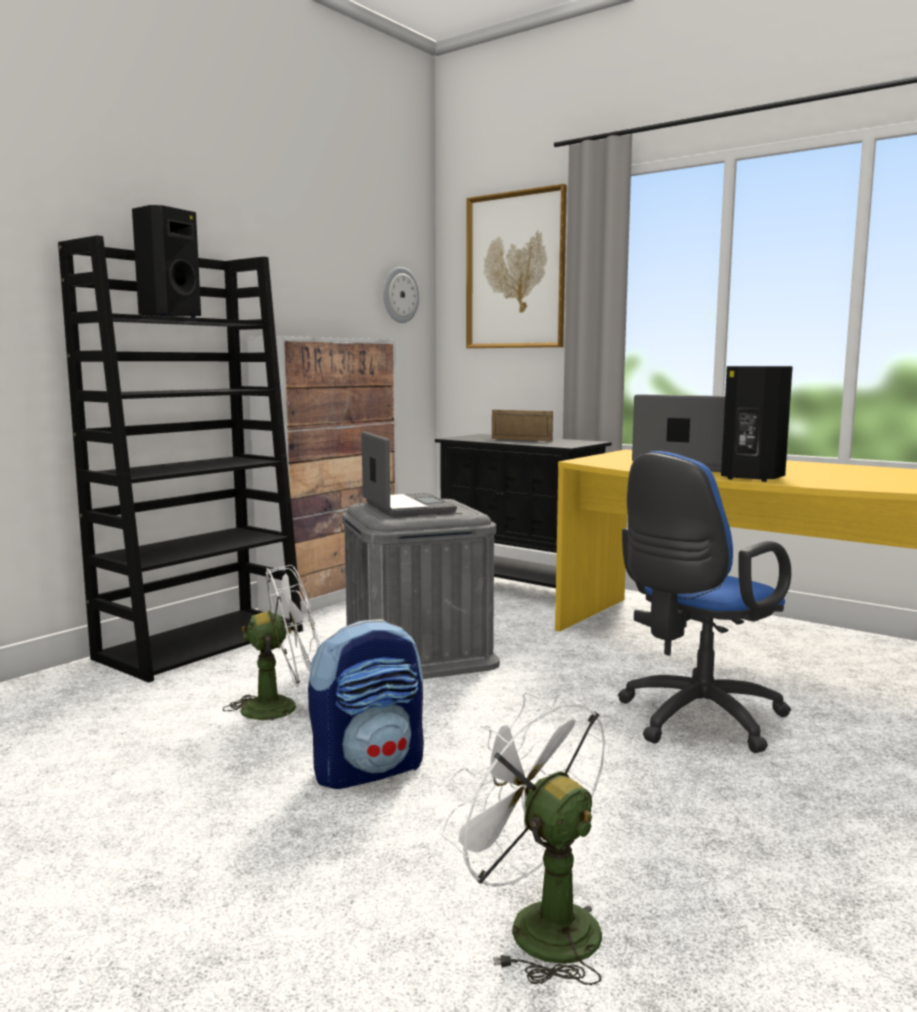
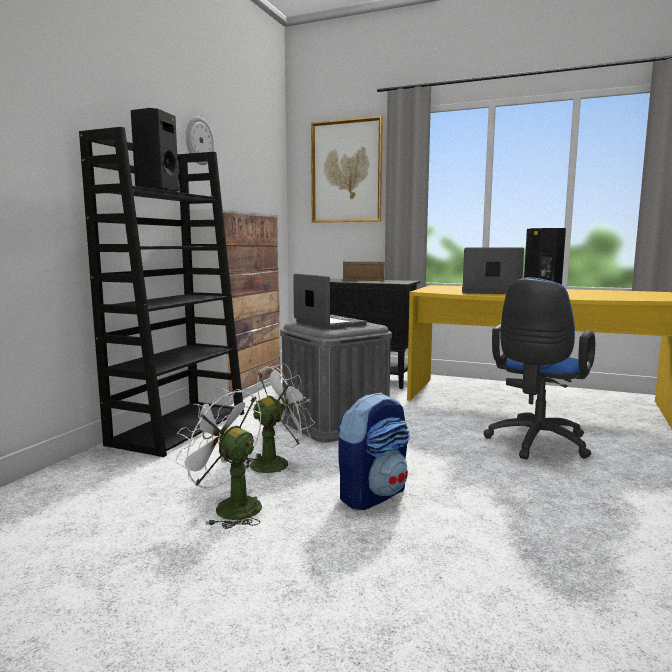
camera: 15 degrees left, 0 degrees up
(400, 295) = (269, 185): wall clock -> wall clock (198, 141)
(537, 925) = (563, 572): white fan -> white fan (229, 507)

